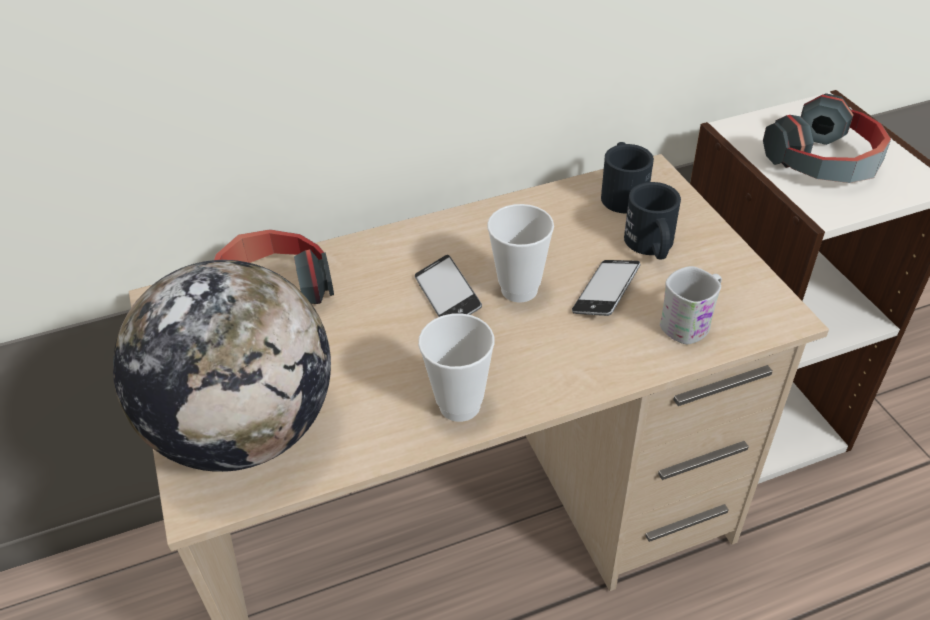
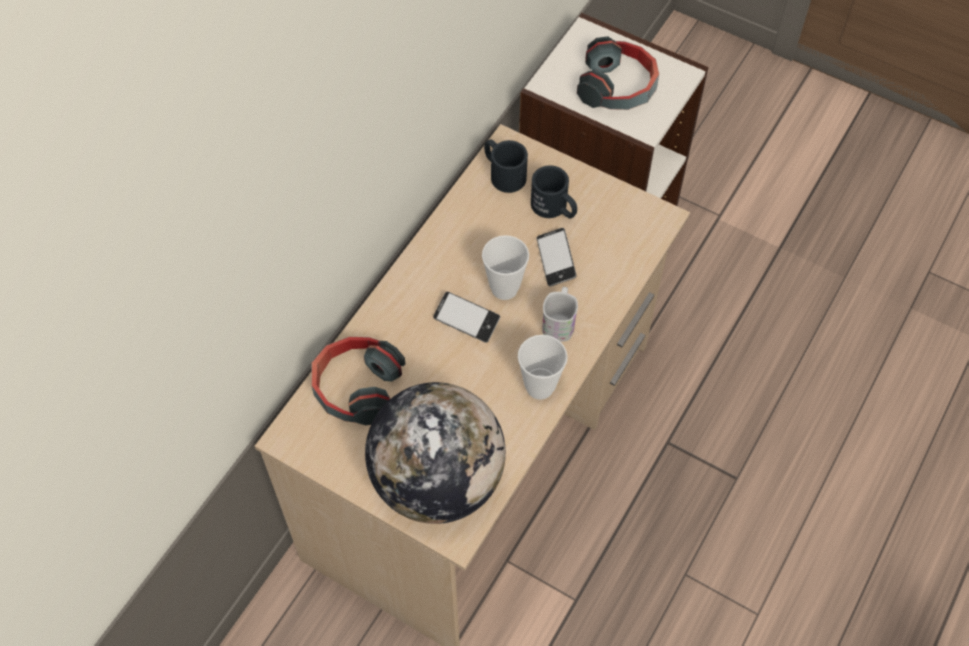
camera: 40 degrees left, 15 degrees up
(690, 323) = (617, 253): white mug -> white mug (559, 322)

